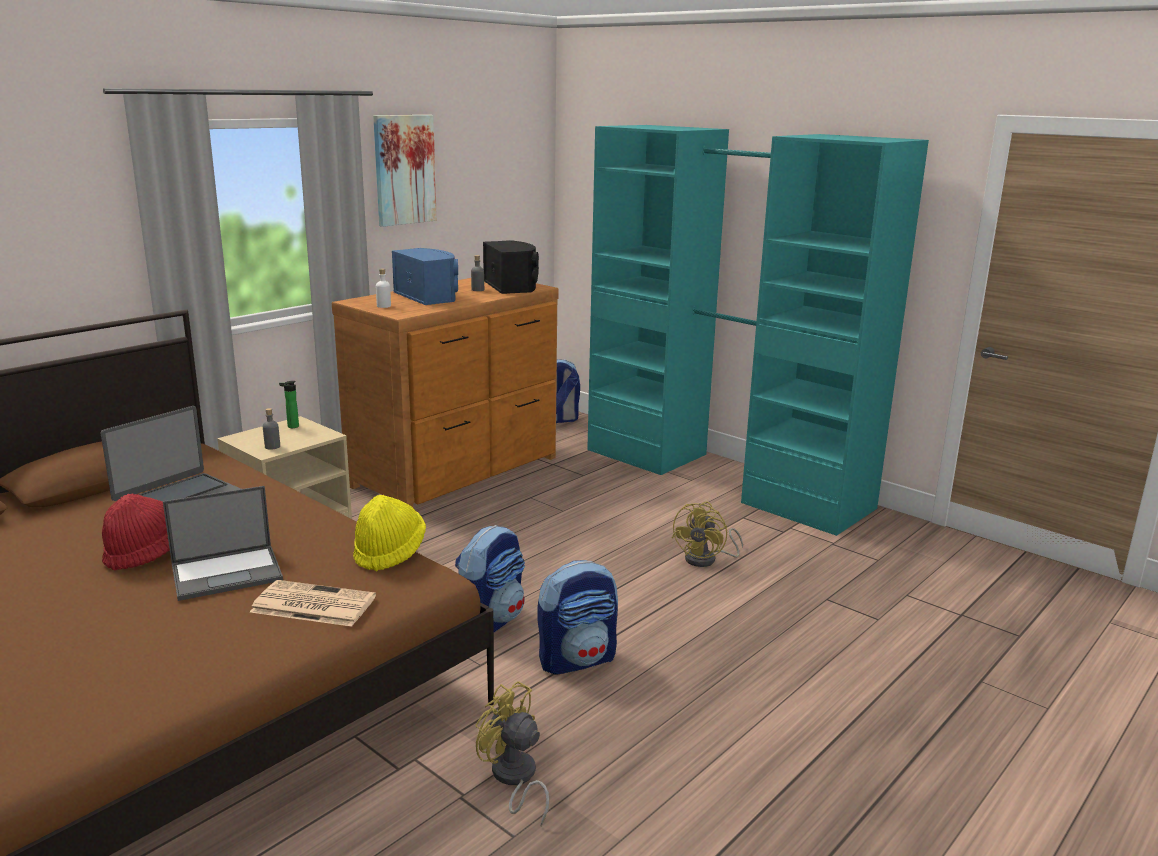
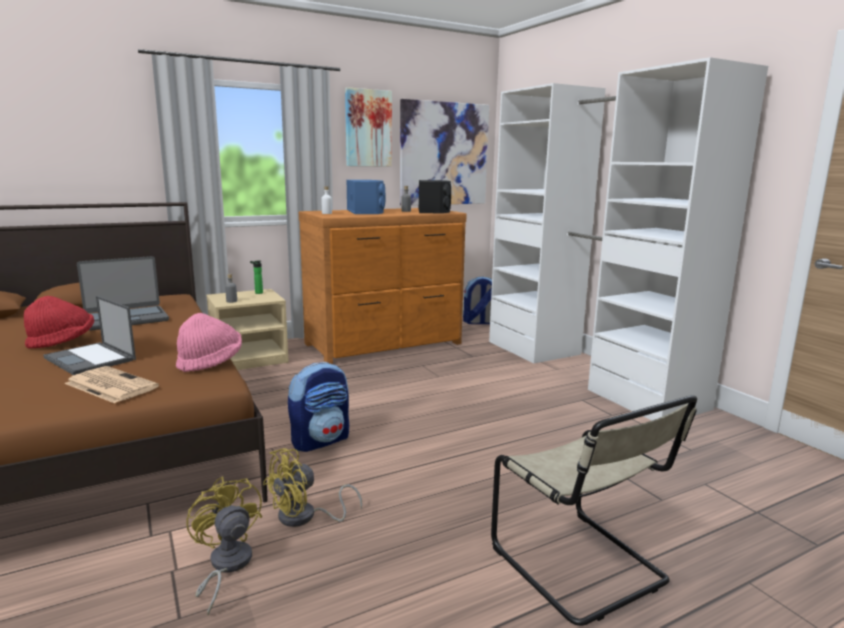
camera: 20 degrees right, 5 degrees down
(228, 572) = (91, 359): laptop -> laptop turned 45 degrees clockwise
(389, 552) = (210, 362): yellow hat -> pink hat
(497, 195) = (444, 154): none -> picture
(577, 659) = (361, 481): backpack -> none
(707, 559) = (528, 425): yellow fan -> yellow fan (305, 517)
(723, 477) = (585, 371): turquoise wardrobe -> white wardrobe
(846, 700) = (582, 568): none -> beige chair

